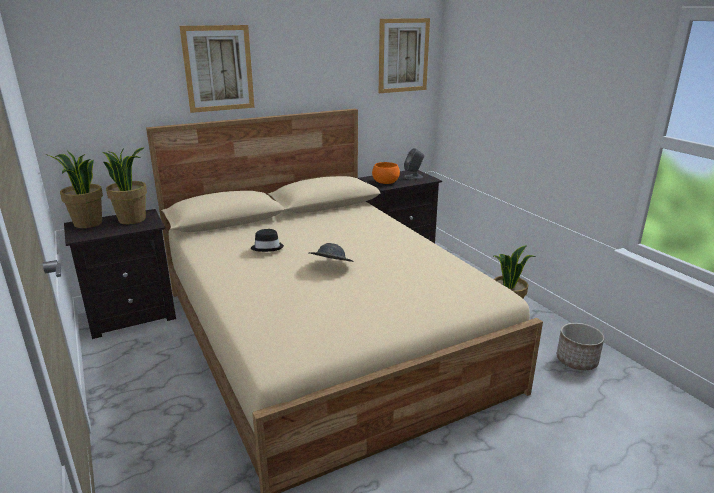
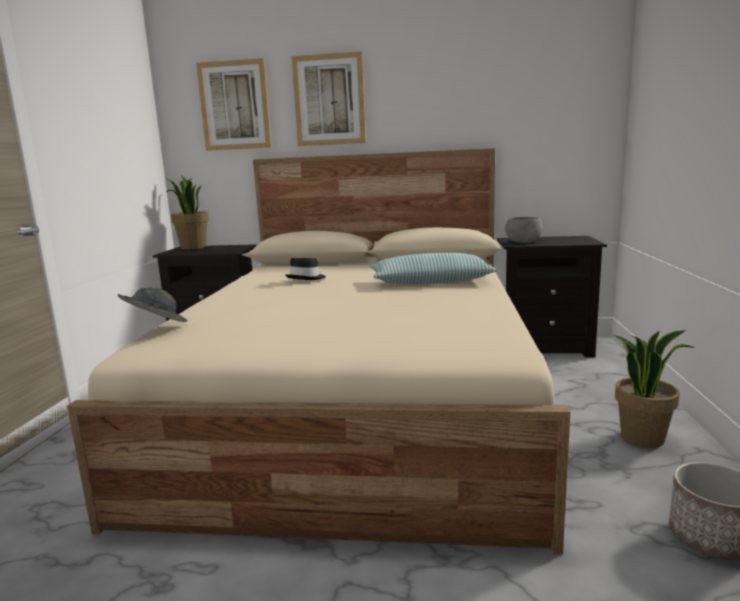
camera: 35 degrees right, 10 degrees down
(132, 219) = (227, 248): potted plant -> none
(330, 267) = (334, 297): grey hat -> grey hat (155, 324)
(366, 234) = (431, 282): none -> pillow
(385, 182) = (523, 242): orange bowl -> grey bowl
(403, 55) = (569, 81): picture -> picture (234, 105)
(413, 177) = (570, 240): grey speaker -> none

